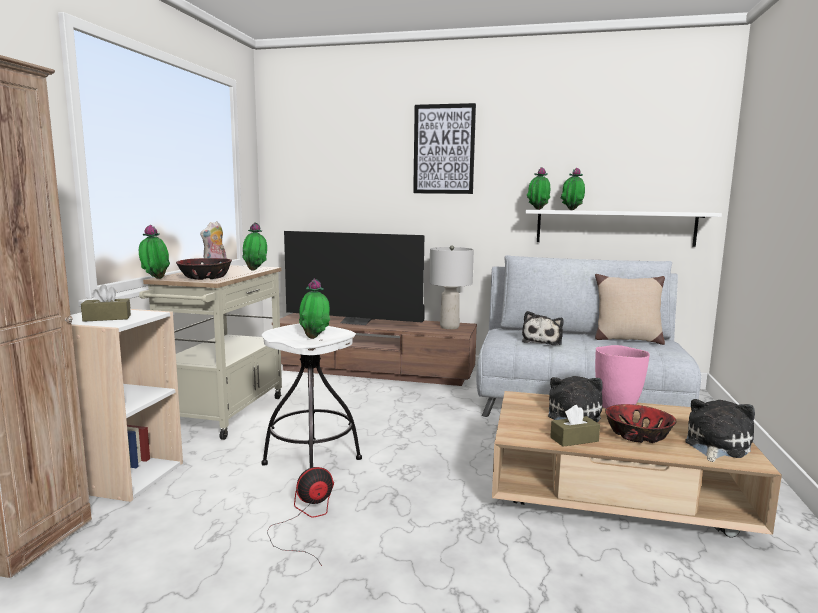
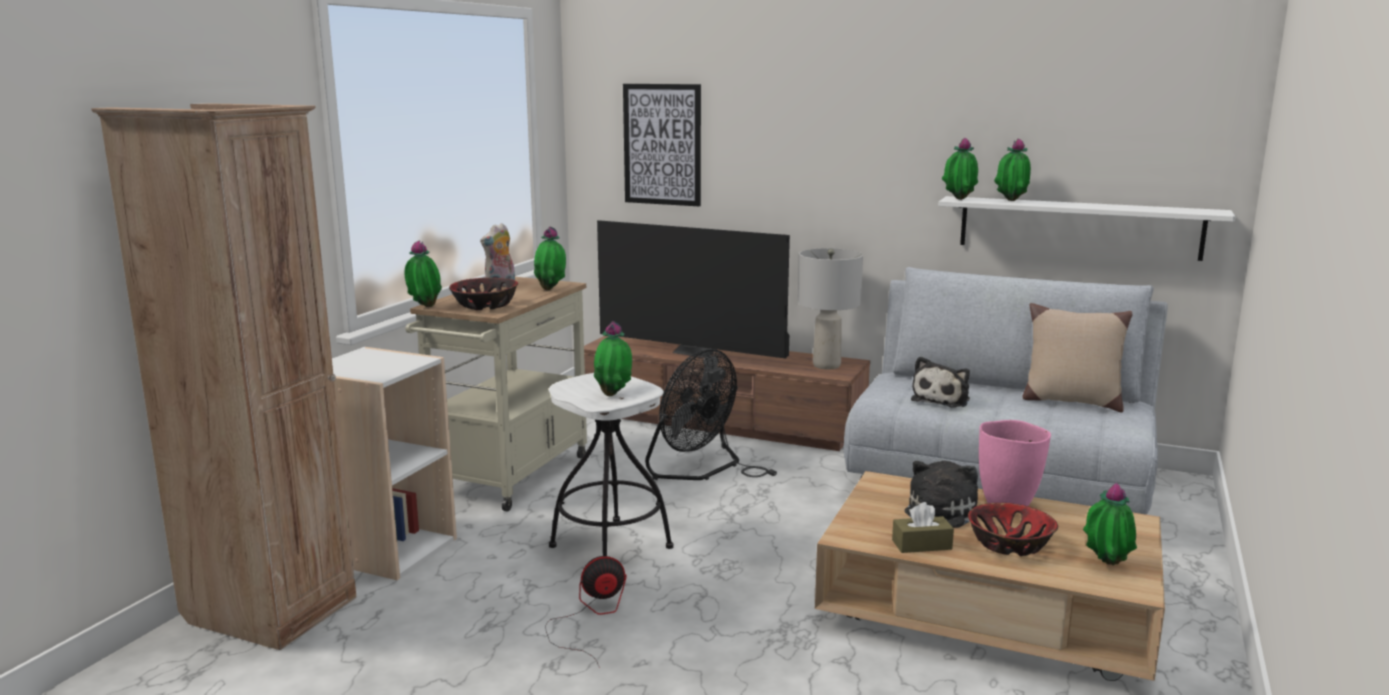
camera: 10 degrees right, 5 degrees up
(107, 318) = (370, 366): brown tissue box -> none
(375, 400) = (710, 467): none -> black fan
(444, 149) = (826, 104): picture -> picture (662, 144)
(715, 445) = (1105, 565): plush toy -> potted plant

